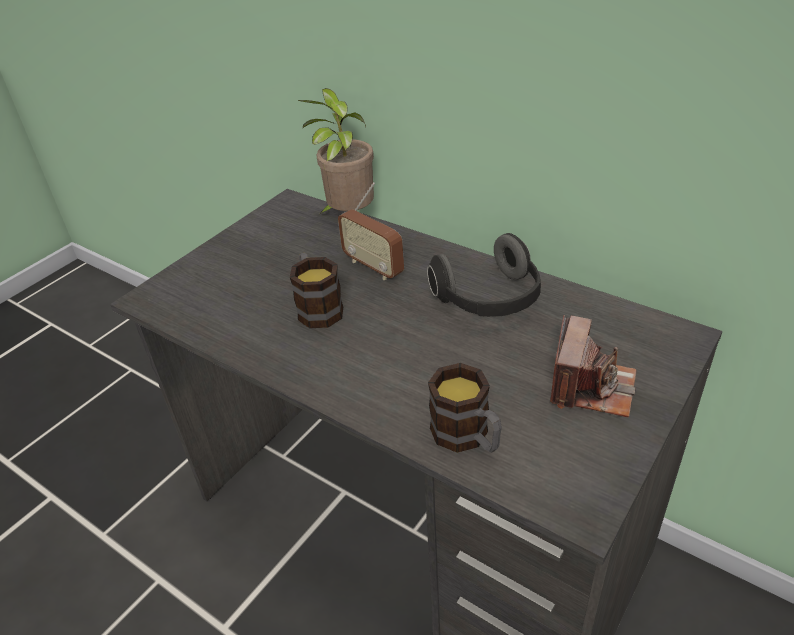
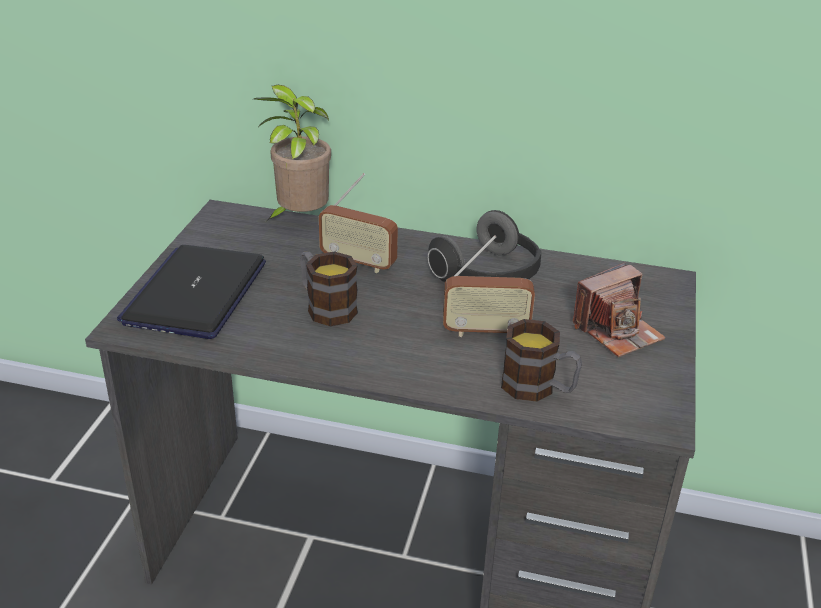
camera: 25 degrees left, 5 degrees down
(219, 275) = (196, 293): none -> laptop
(450, 361) = (485, 331): none -> radio
(591, 387) = (617, 331): camera -> camera turned 60 degrees clockwise

